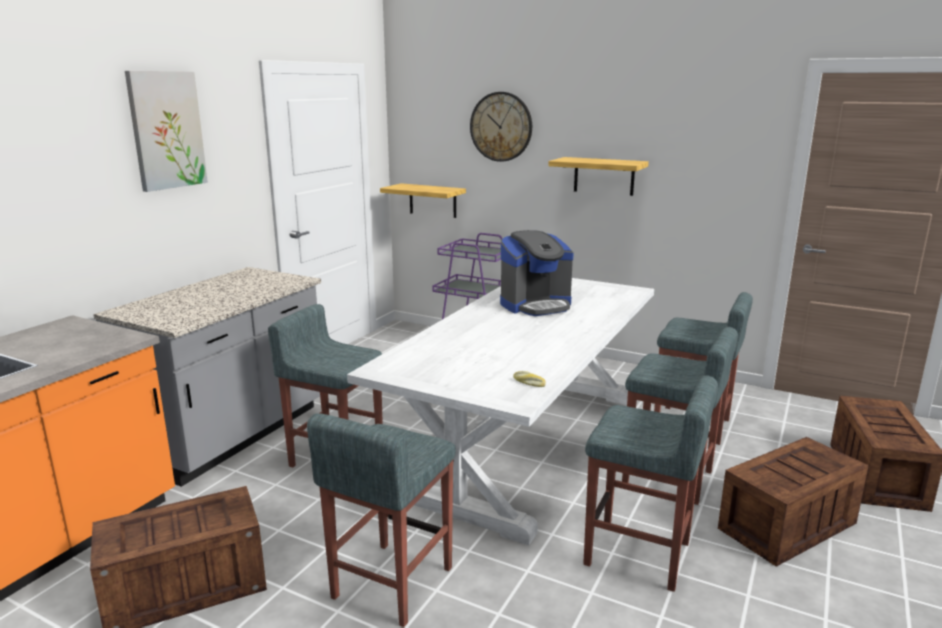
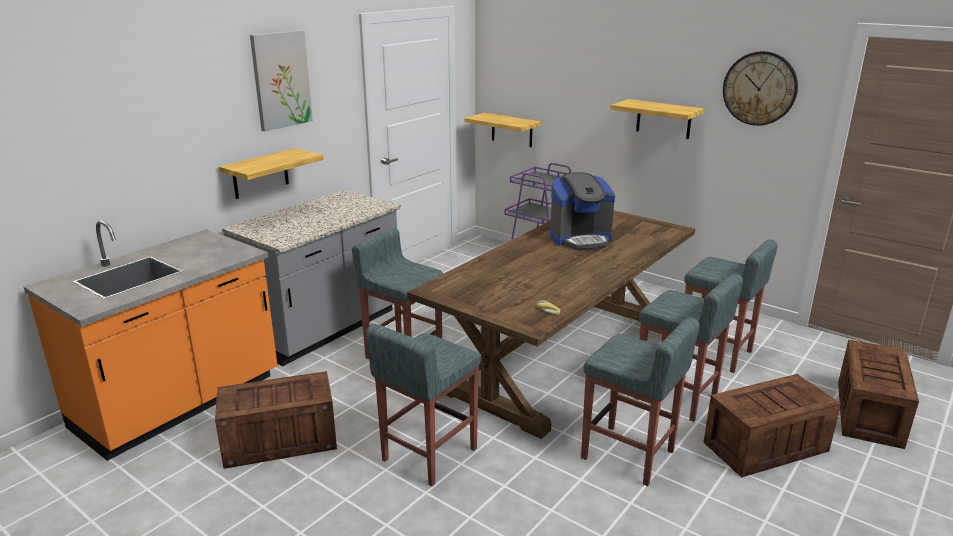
camera: 10 degrees right, 5 degrees up
(143, 245) = (260, 174): none -> shelf
(501, 127) = (574, 67): wall clock -> wall clock (759, 88)
(523, 441) = (560, 354): white dining table -> brown dining table

